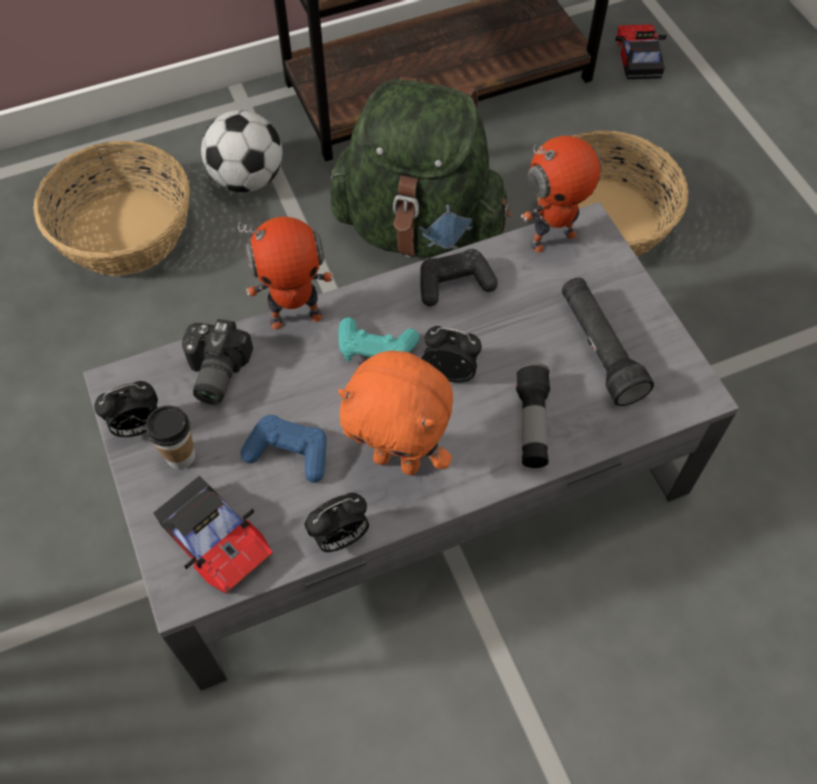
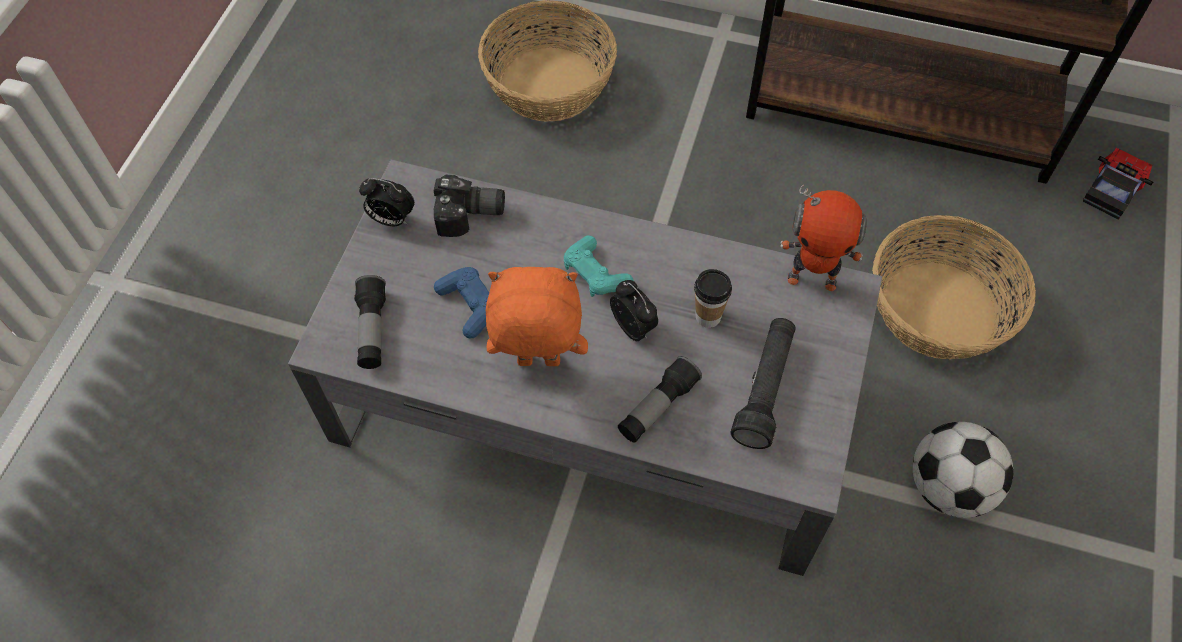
camera: 40 degrees right, 0 degrees up
(180, 456) = (400, 258): cup -> cup (708, 317)
(213, 373) = (470, 216): camera -> camera turned 135 degrees counterclockwise
(216, 540) = (372, 330): toy car -> flashlight
(247, 179) = (672, 96): football -> football (948, 487)
(295, 315) = (562, 212): toy robot -> none
(340, 537) = (450, 387): alarm clock -> none
(398, 460) = (538, 363): orange plush toy -> orange plush toy turned 120 degrees clockwise
(420, 229) = (773, 218): green backpack -> none
(454, 284) = (699, 265): black game controller -> none

